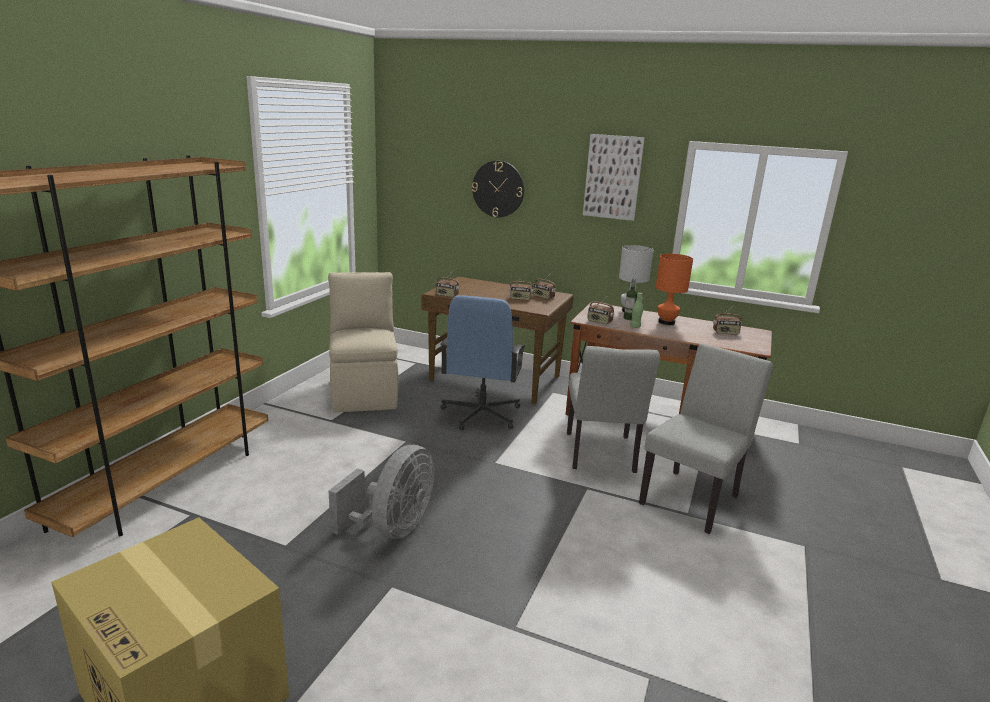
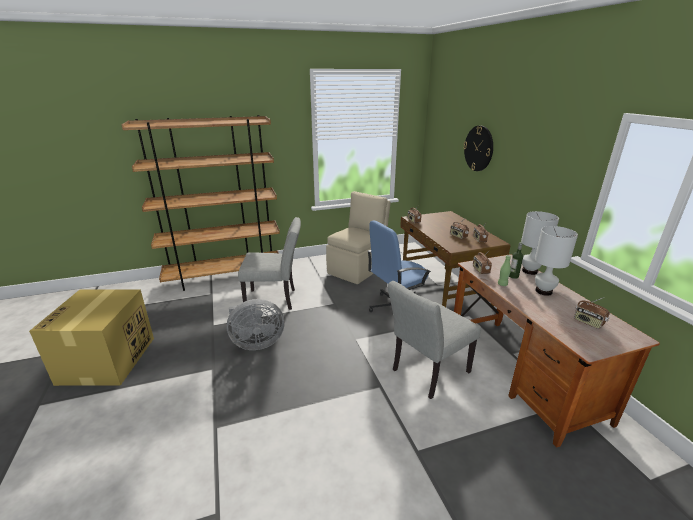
camera: 50 degrees right, 5 degrees up
(613, 177) = (552, 146): picture -> none
(666, 322) = (543, 291): orange table lamp -> white table lamp
(693, 497) = (444, 443): grey chair -> grey chair (275, 300)

